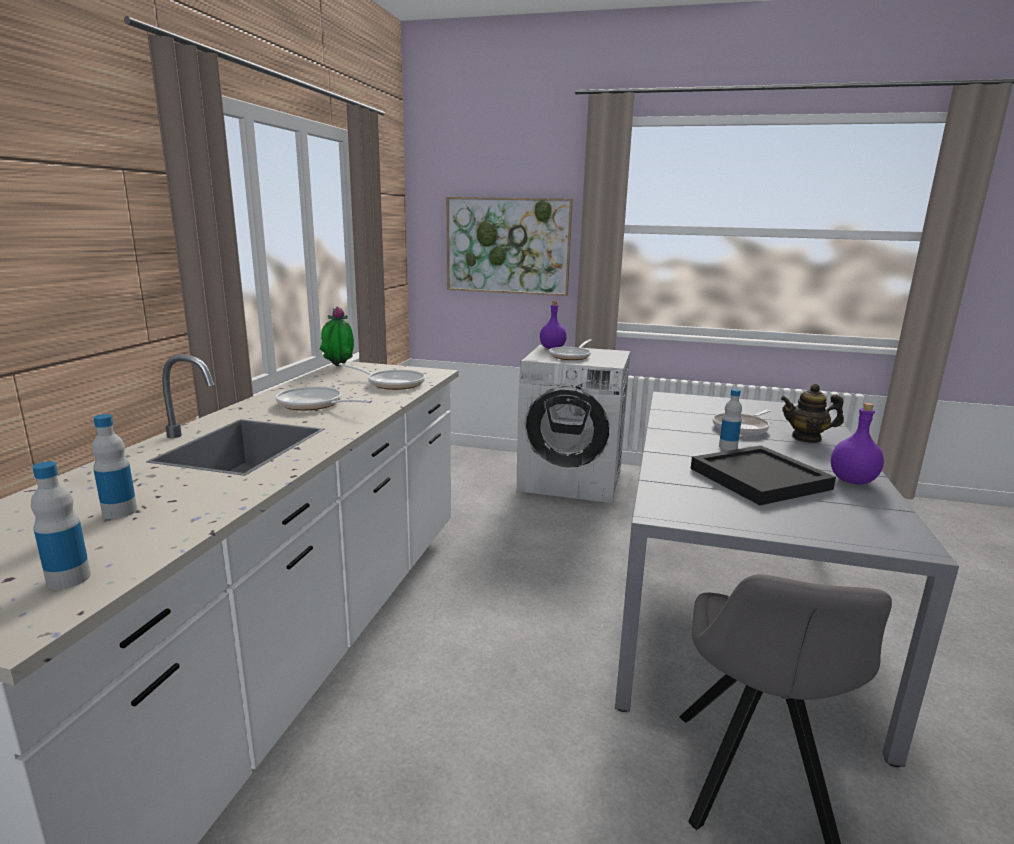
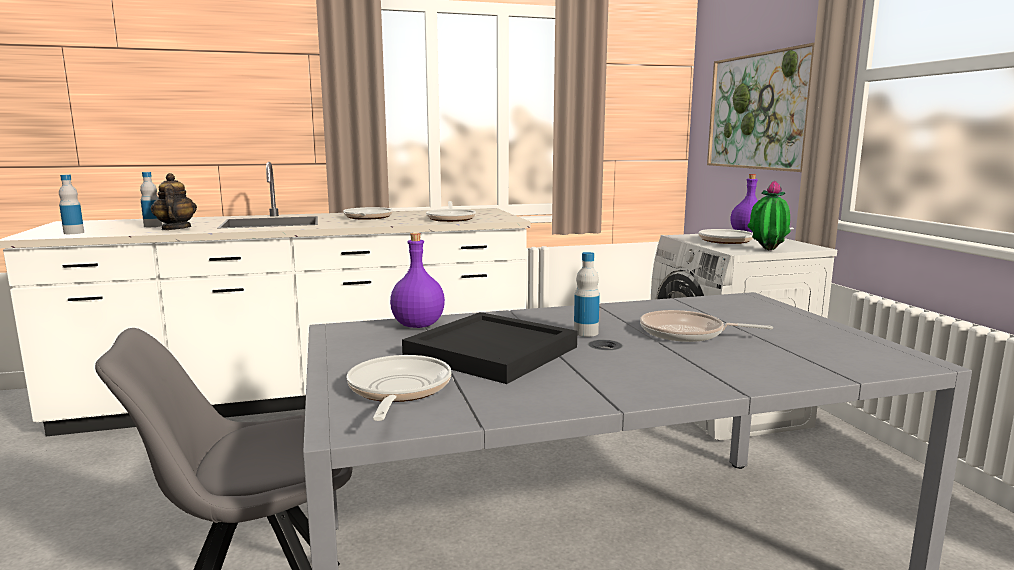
camera: 60 degrees right, 5 degrees down
(338, 367) = (475, 209): potted plant -> potted plant (766, 250)
(806, 438) = (719, 363): teapot -> teapot (175, 228)
(842, 520) = (397, 391): none -> frying pan
(853, 481) = (560, 393): purple bottle -> purple bottle (417, 325)

